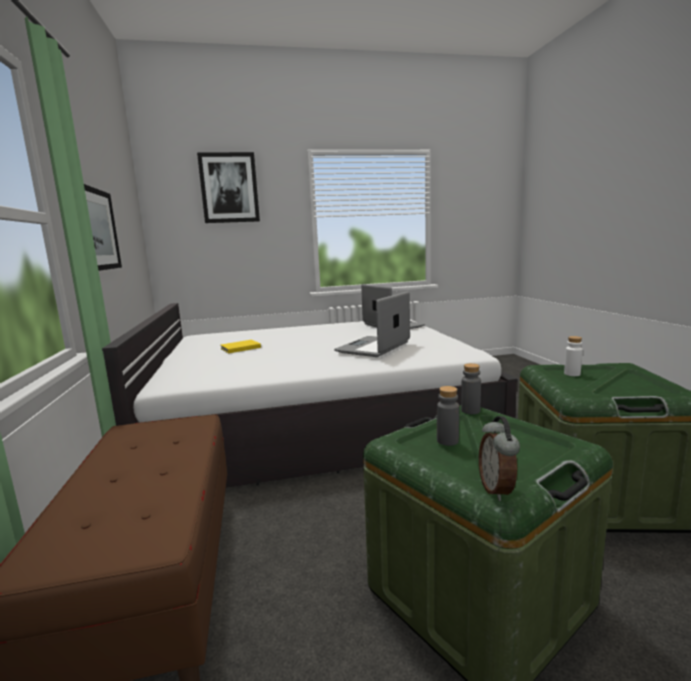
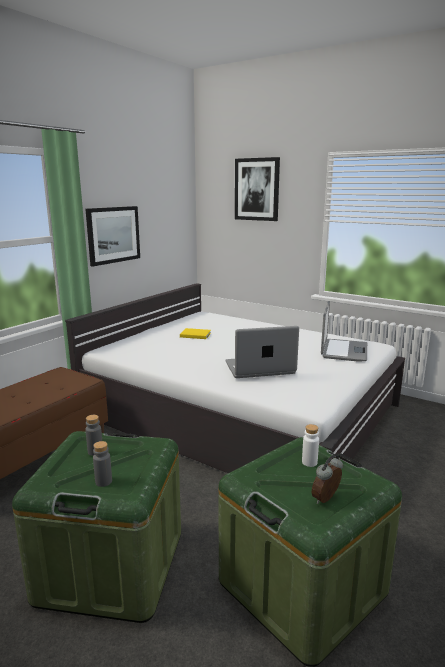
camera: 45 degrees right, 5 degrees up
(470, 411) = (153, 444): grey bottle -> grey bottle (103, 481)
(497, 490) = (38, 483): alarm clock -> alarm clock (326, 499)

